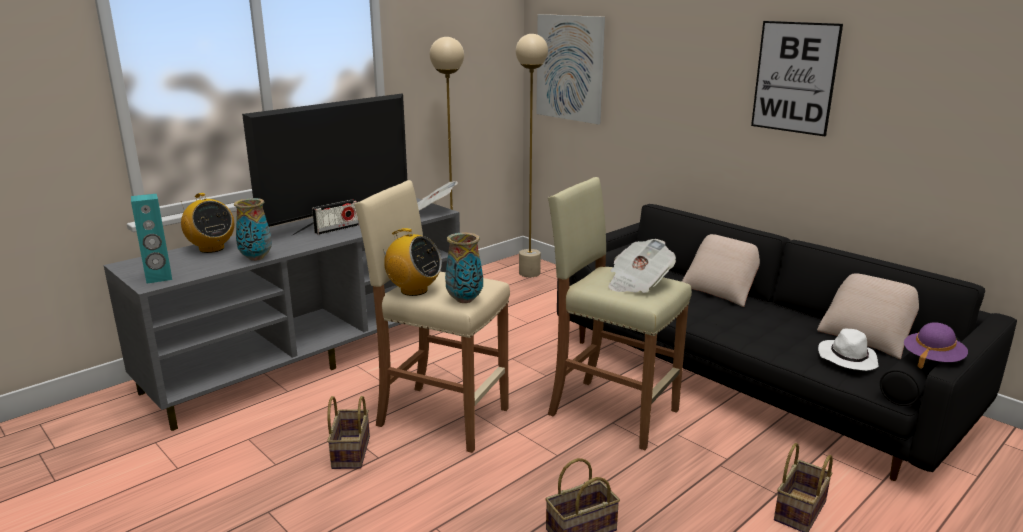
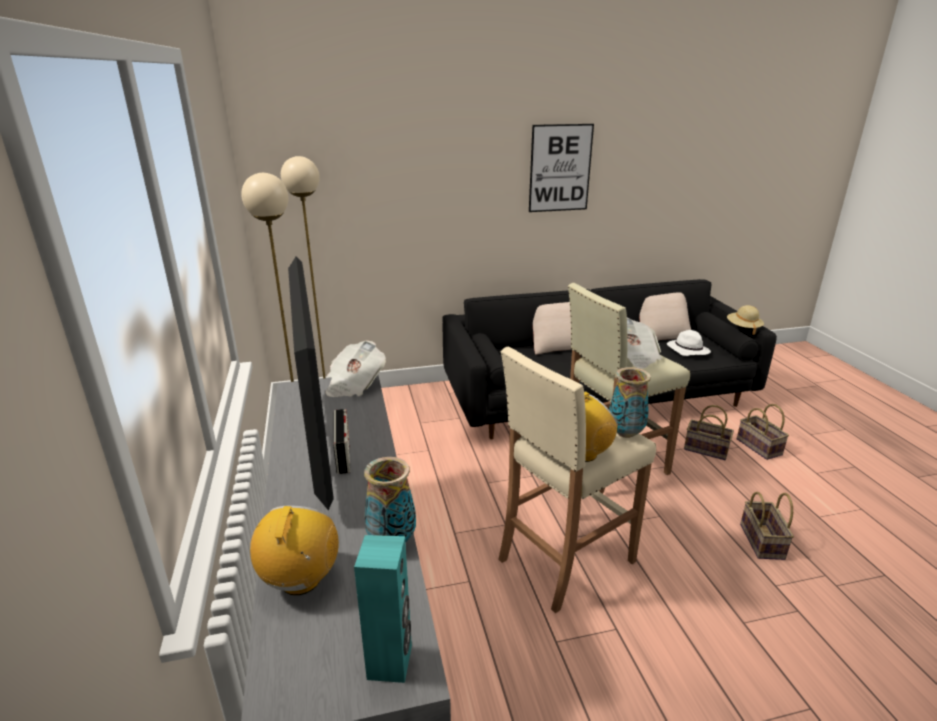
camera: 60 degrees left, 5 degrees up
(211, 248) = (300, 580): radio -> radio turned 75 degrees counterclockwise
(350, 451) = (595, 648): basket -> basket (704, 450)
(569, 68) = (317, 189): picture -> none
(932, 359) = (743, 328): purple hat -> beige hat

